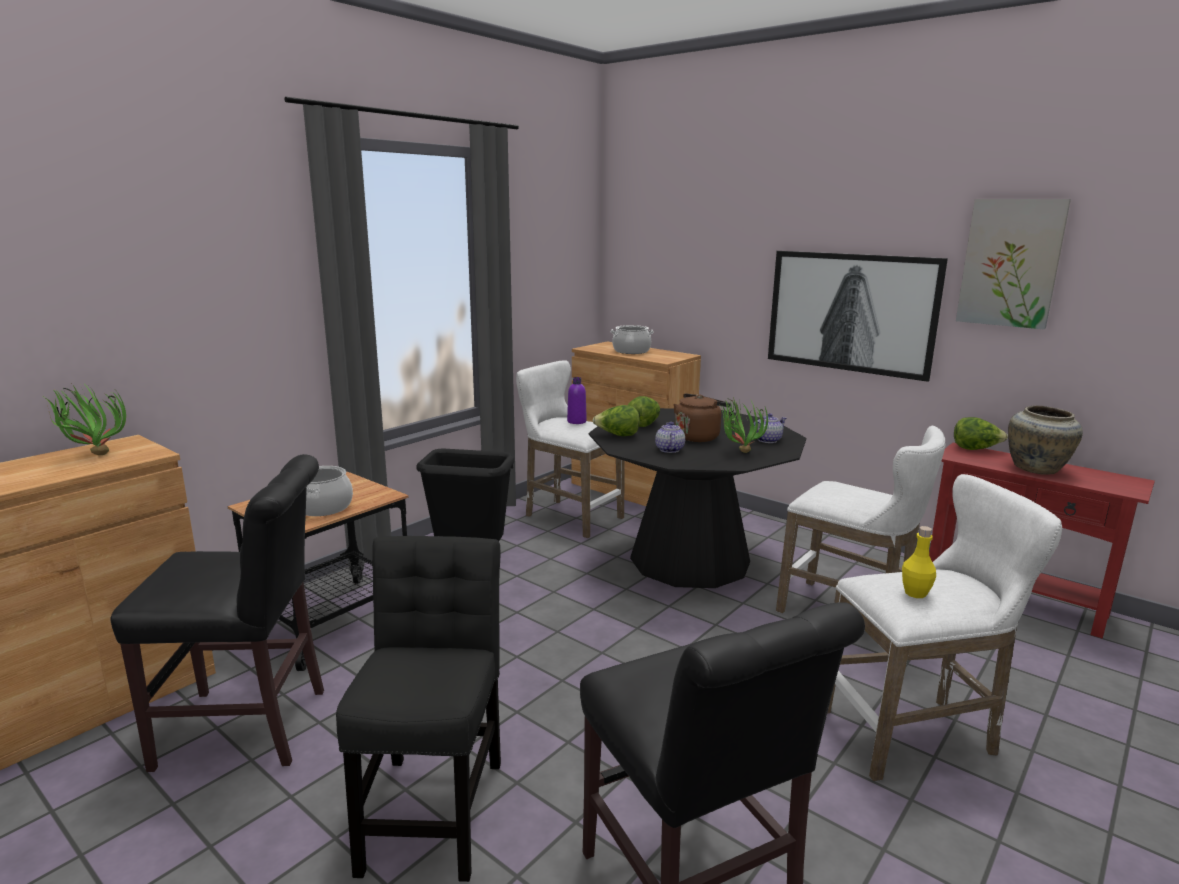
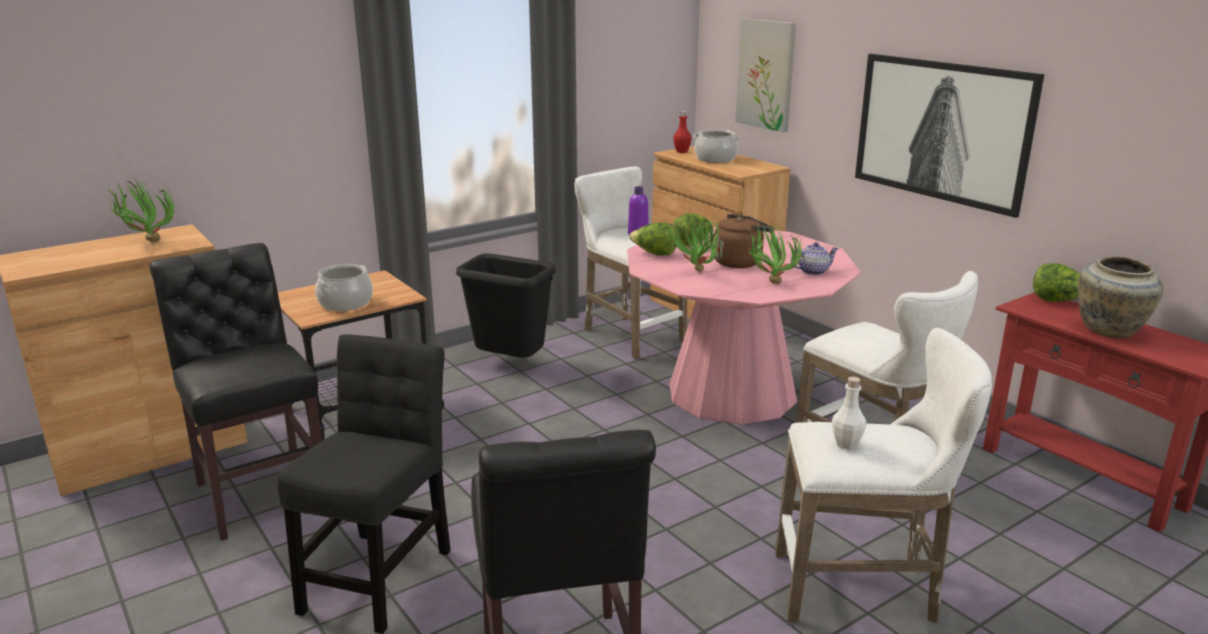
camera: 15 degrees right, 5 degrees up
(252, 728) = (260, 491): black chair -> black chair turned 135 degrees counterclockwise
(596, 347) = (681, 151): none -> red bottle
(669, 449) = (696, 274): teapot -> potted plant
(690, 559) = (732, 393): black dining table -> pink dining table
(915, 593) = (846, 444): yellow bottle -> white bottle
(1010, 263) = (1111, 84): picture -> picture (766, 74)

